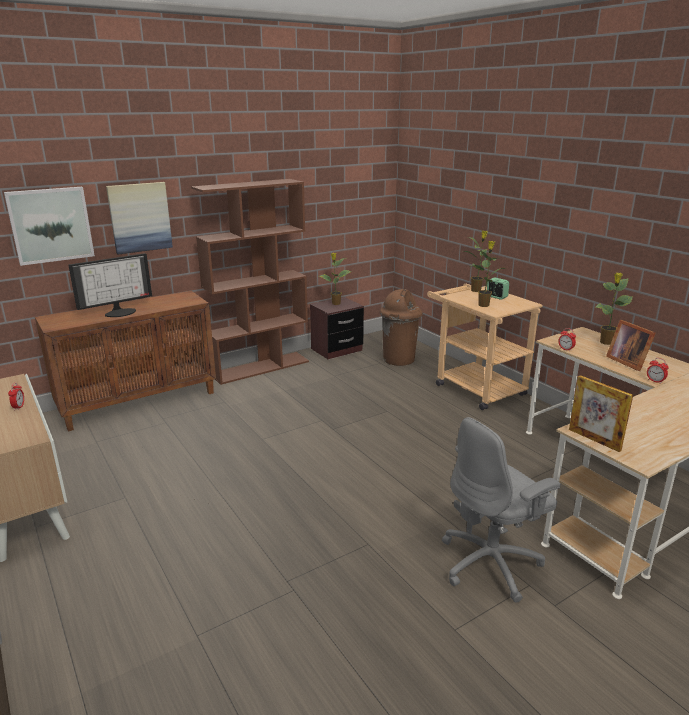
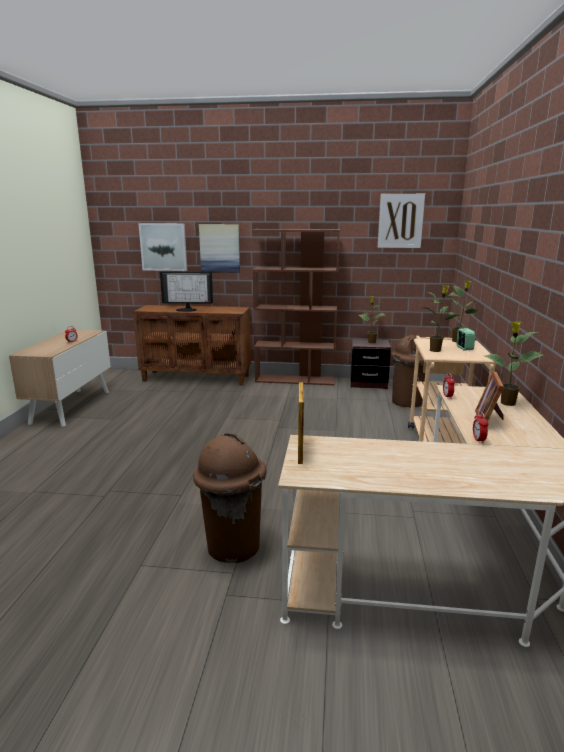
camera: 40 degrees right, 5 degrees down
(346, 164) = (400, 221): none -> picture
(491, 563) = (232, 546): grey office chair -> brown trash can

